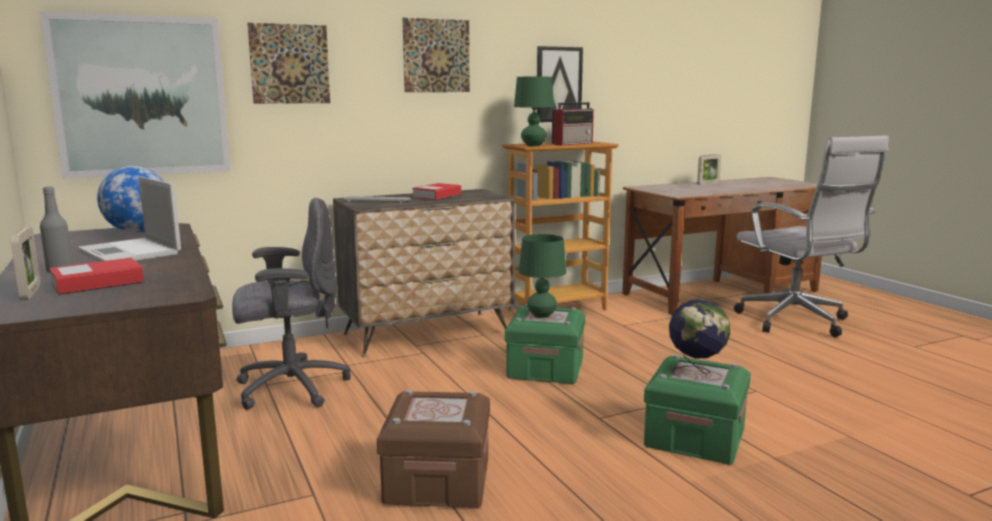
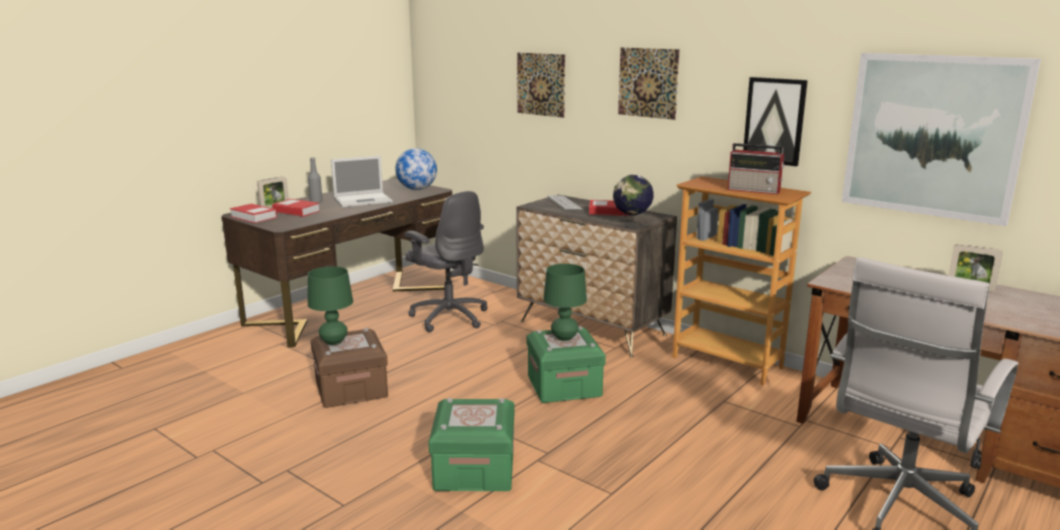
camera: 65 degrees right, 5 degrees up
(60, 306) = (253, 217): none -> book
(131, 252) = (364, 200): laptop -> laptop turned 135 degrees counterclockwise
(141, 96) = (463, 101): picture -> picture (933, 136)
(533, 145) = (701, 184): green table lamp -> green table lamp (333, 341)
(696, 372) = (472, 412): globe -> globe (631, 225)

